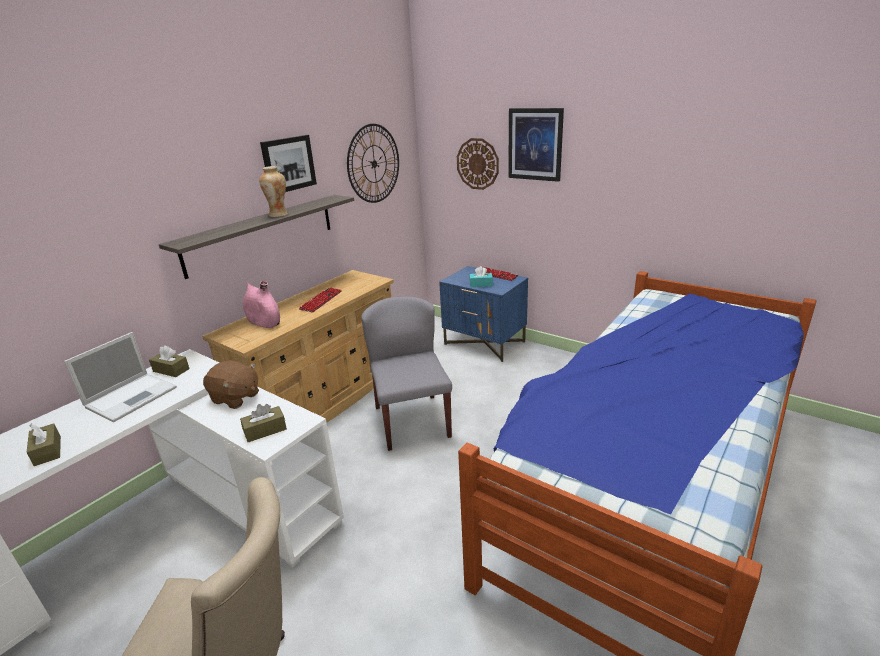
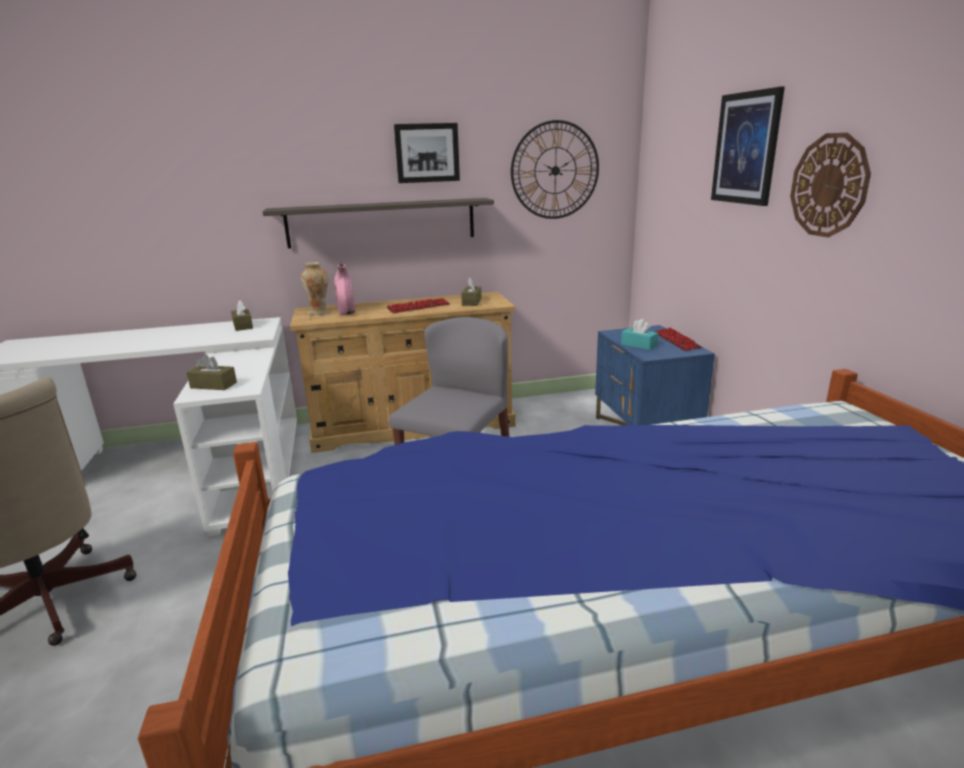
camera: 40 degrees right, 5 degrees down
(47, 451) = (103, 347): brown tissue box -> brown tissue box (471, 302)
(132, 396) = (194, 333): laptop -> none
(235, 398) = (245, 358): brown plush toy -> none
(278, 215) = (393, 203): vase -> vase (319, 313)
(477, 164) = (686, 180): wall clock -> wall clock (829, 185)

